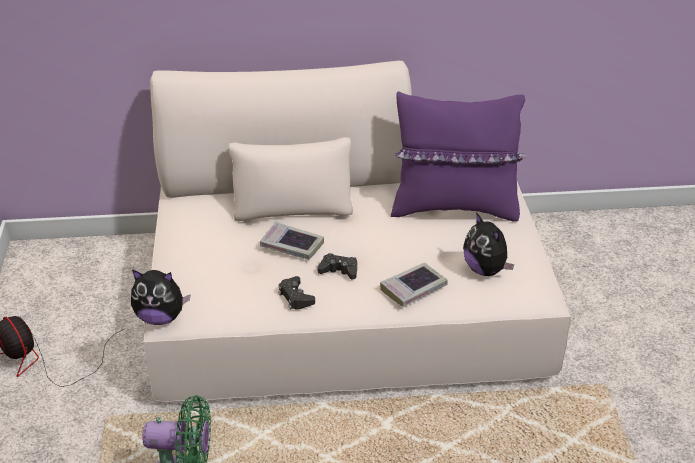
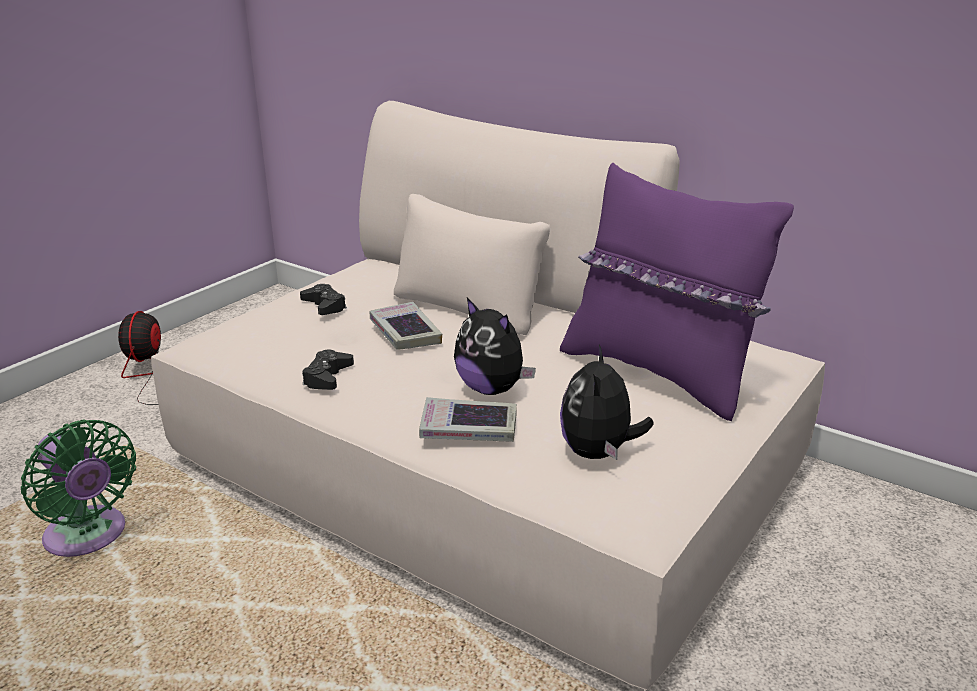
camera: 40 degrees right, 10 degrees down
(161, 317) = (190, 340): plush toy -> plush toy (492, 389)
(339, 270) = (415, 374): black game controller -> black game controller (324, 306)

